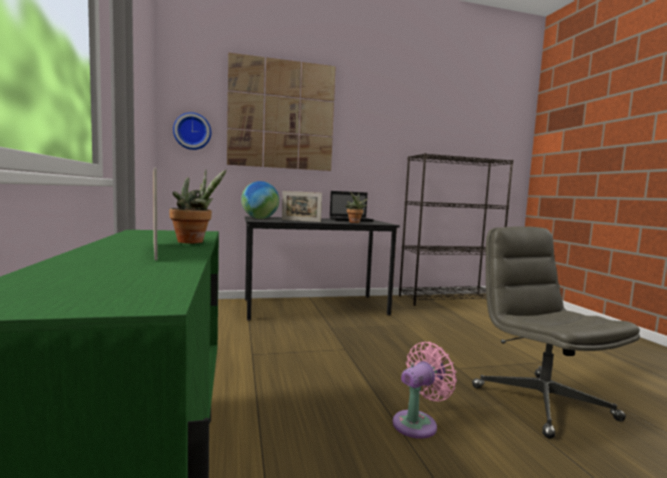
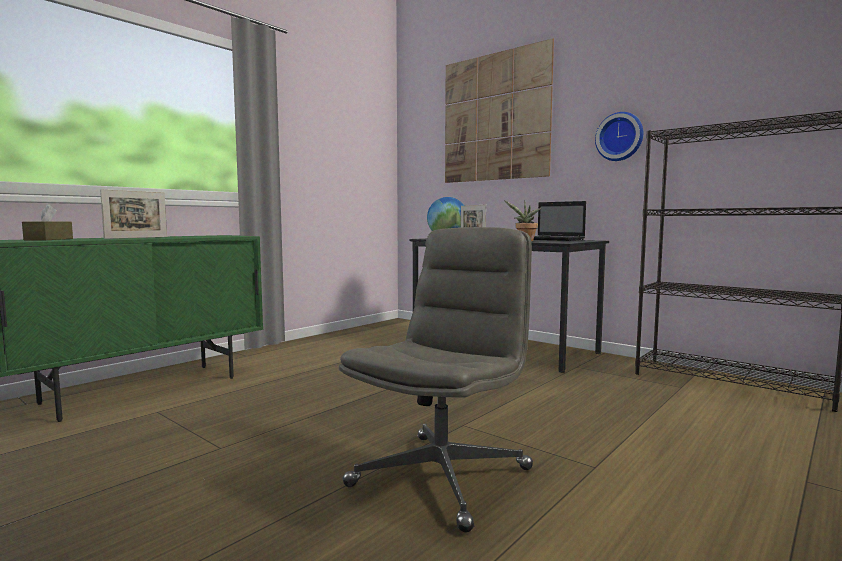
camera: 55 degrees right, 0 degrees up
(102, 277) = (49, 239): none -> brown tissue box
(192, 131) = (420, 153): wall clock -> wall clock (620, 137)
(194, 242) = (185, 237): potted plant -> none
(418, 423) = (305, 428): pink fan -> none

